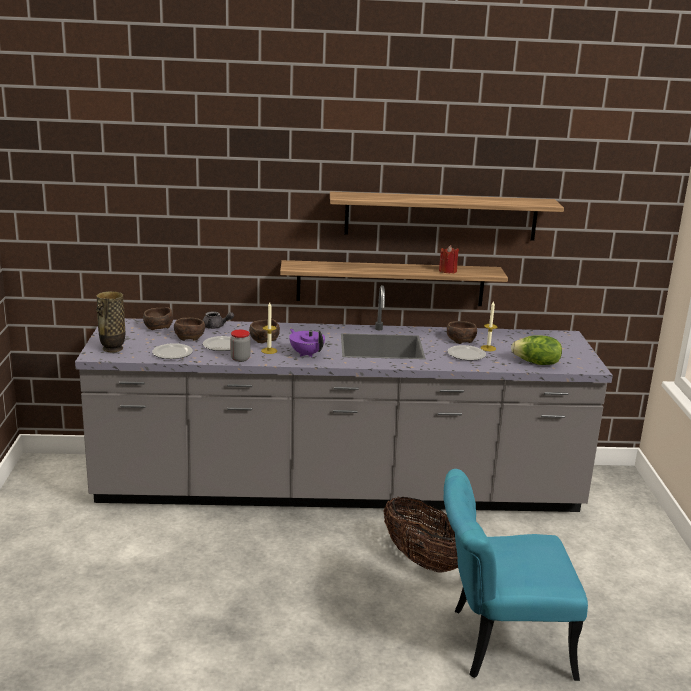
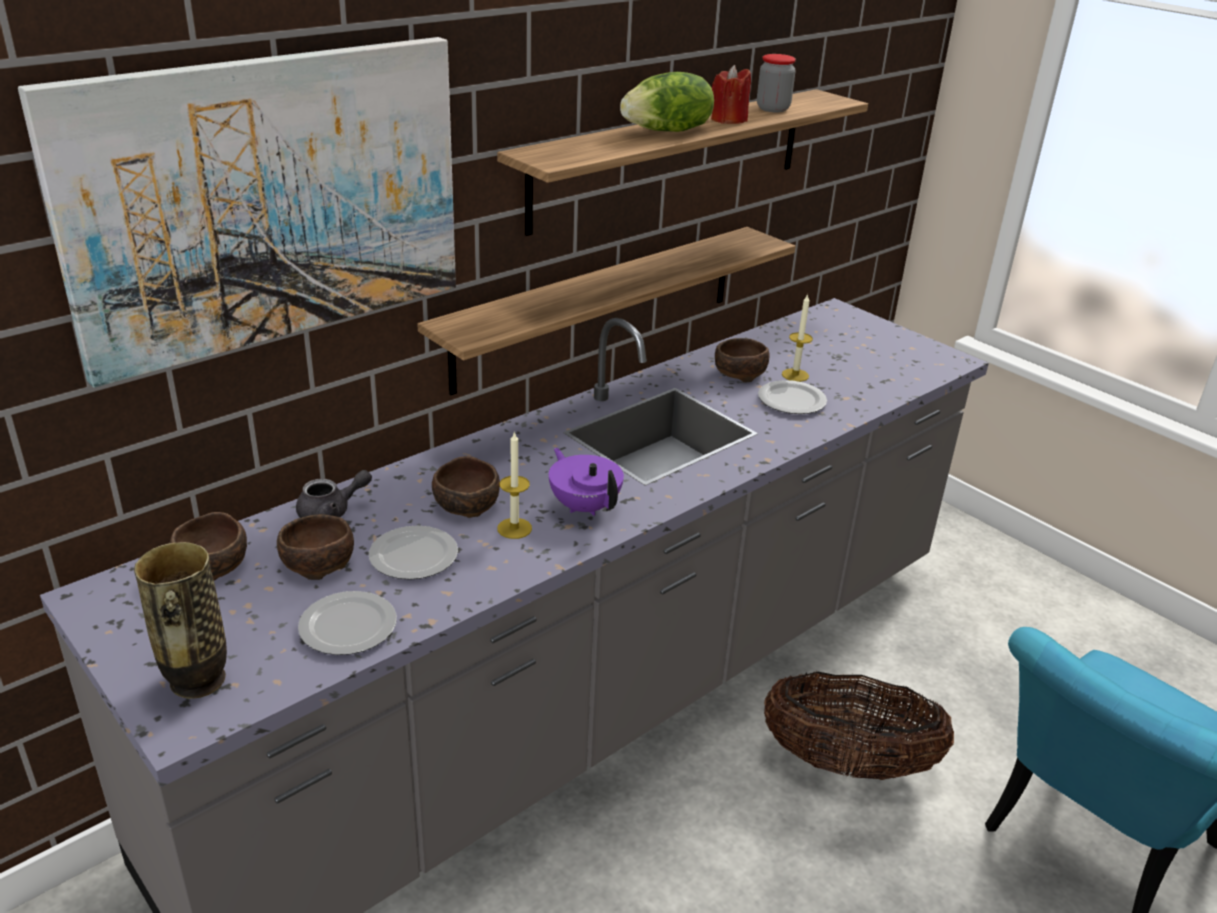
camera: 40 degrees left, 10 degrees up
(217, 189) = (270, 201): none -> picture
(240, 359) = (496, 575): jar -> jar (773, 109)
(306, 354) = (584, 506): purple teapot -> purple teapot turned 45 degrees clockwise
(447, 271) = (704, 259): red candle -> red candle (728, 120)
(536, 363) = (889, 378): lettuce -> lettuce (668, 131)

